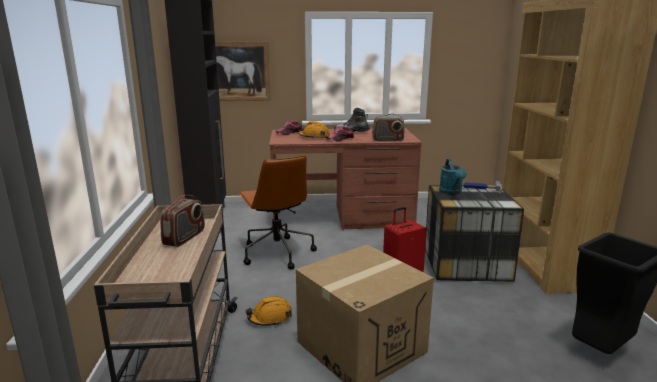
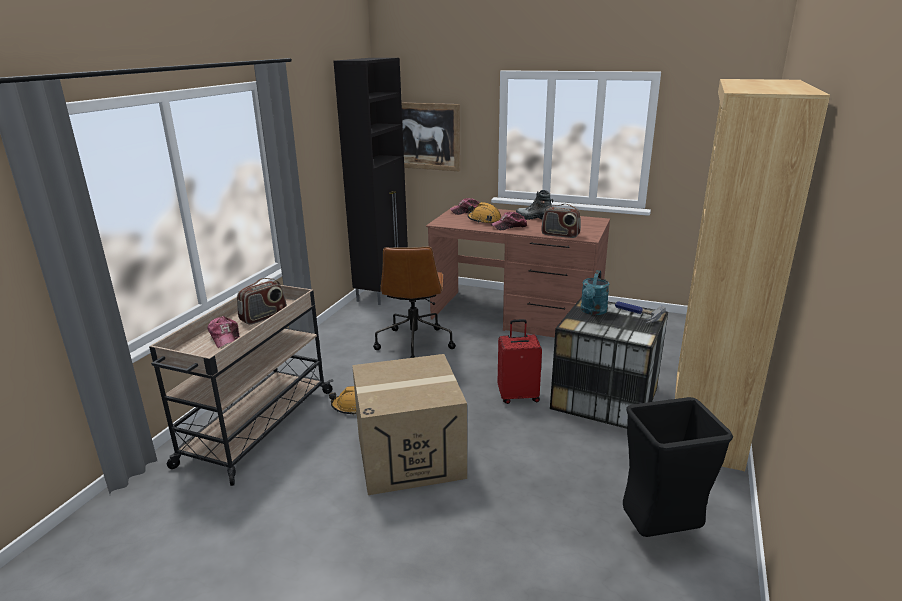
camera: 25 degrees right, 5 degrees up
(164, 263) = (226, 337): none -> cap

